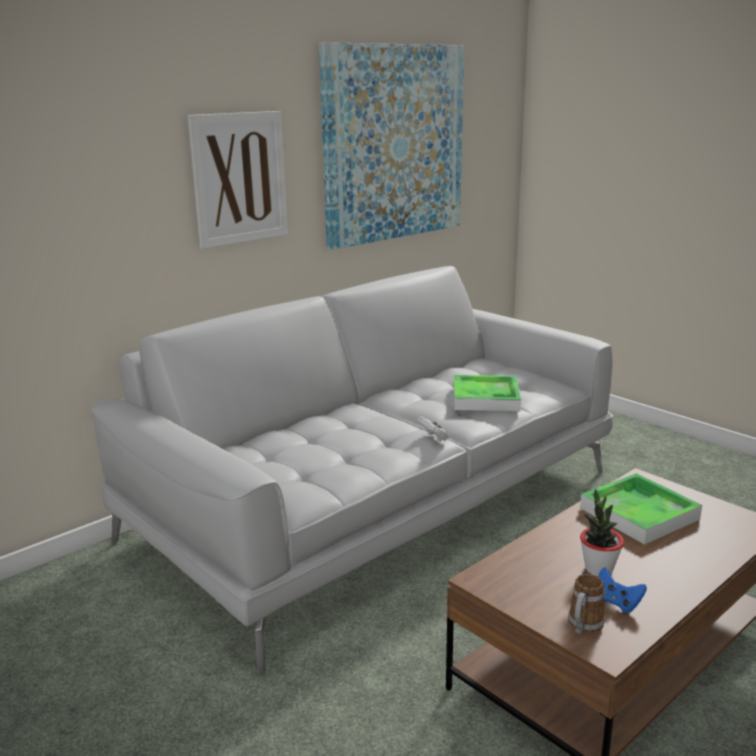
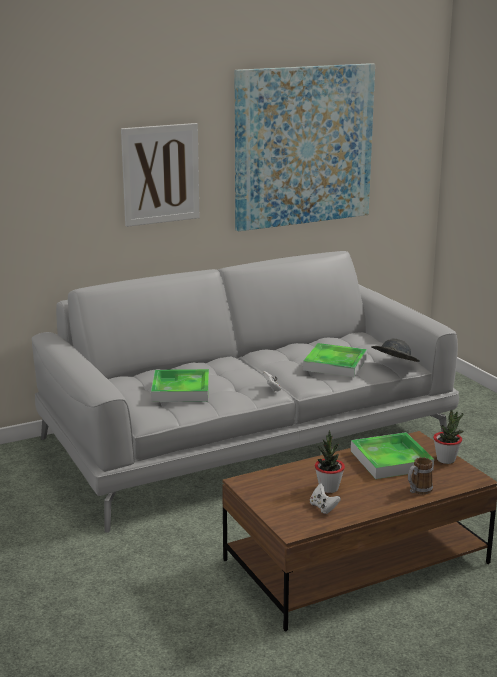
camera: 15 degrees right, 0 degrees up
(321, 455) = (180, 390): none -> tray
(551, 391) = (394, 365): none -> grey hat
(583, 627) = (289, 516): mug -> mug (418, 491)
(617, 602) = (323, 508): blue game controller -> white game controller
(701, 502) = (446, 460): none -> potted plant

